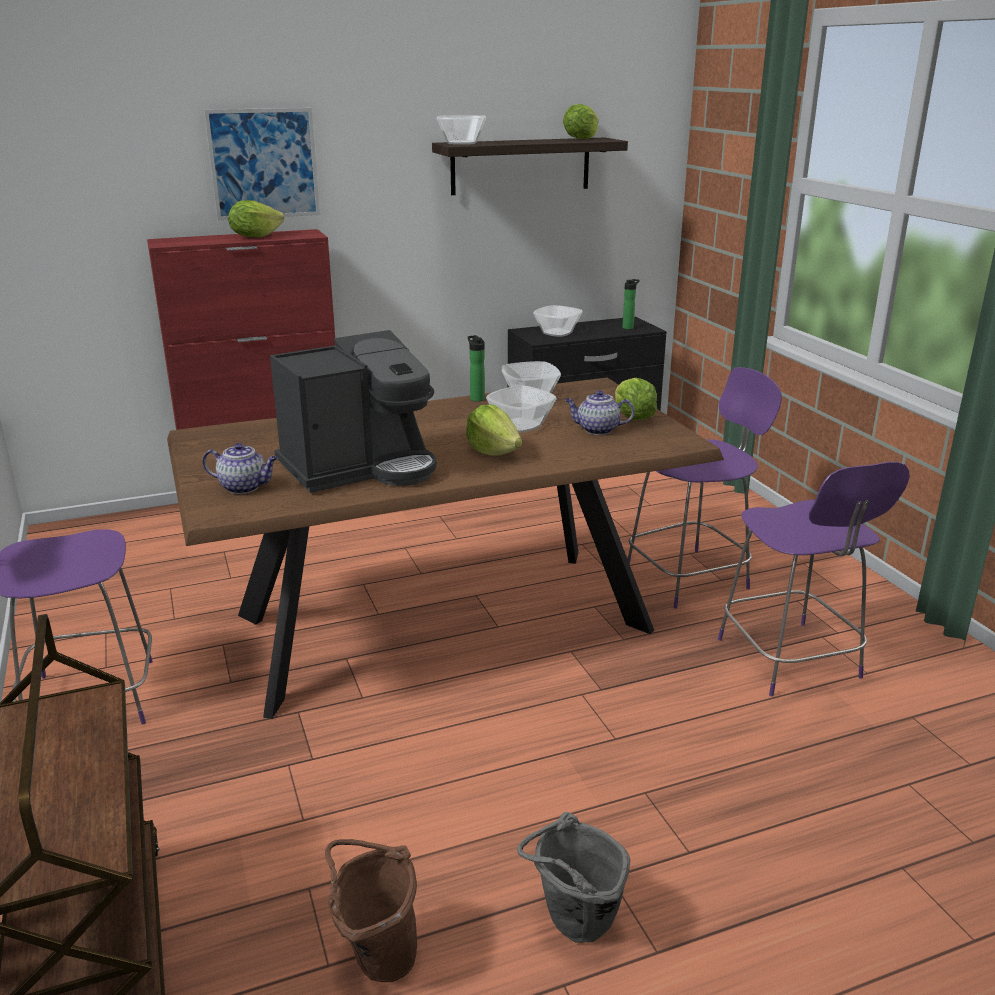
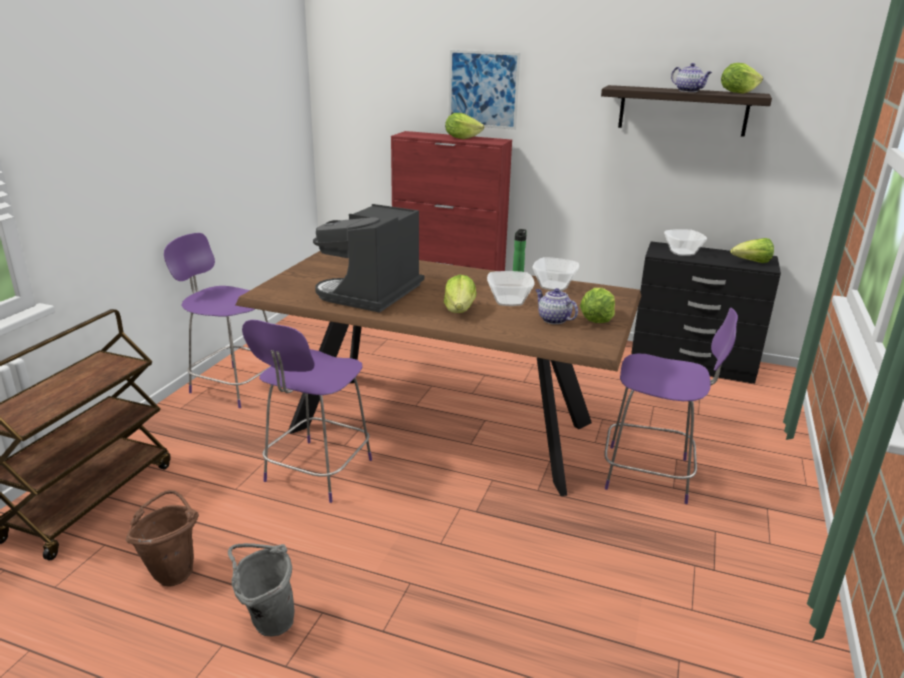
camera: 40 degrees right, 0 degrees up
(244, 487) = (300, 285): teapot -> teapot (689, 91)
(361, 468) = (371, 294): coffee machine -> coffee machine turned 105 degrees clockwise
(461, 143) = (623, 87): bowl -> none
(629, 327) = (751, 262): bottle -> lettuce
(790, 661) = (639, 567): purple chair -> purple chair (316, 472)

